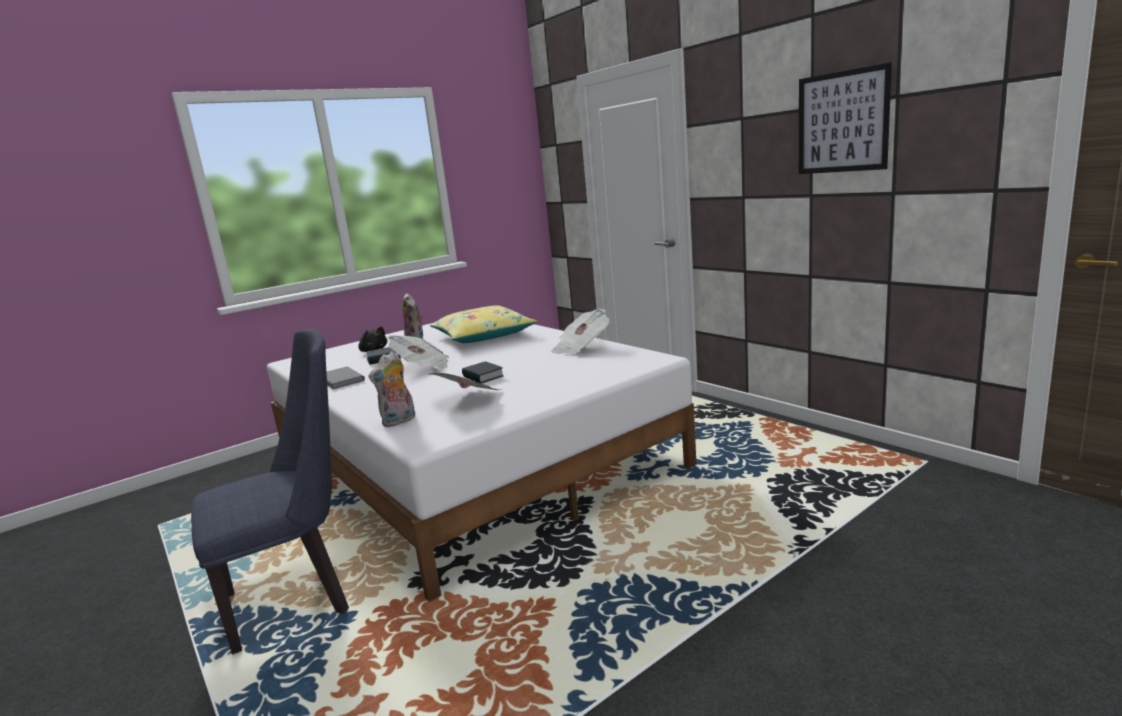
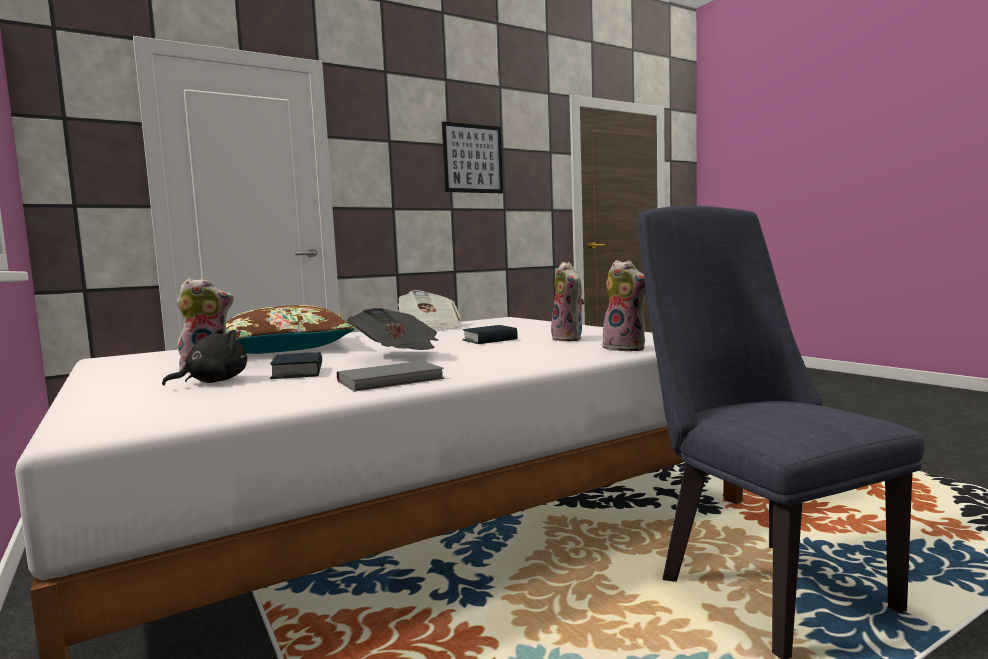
camera: 85 degrees left, 10 degrees down
(469, 400) = (570, 339): newspaper -> plush toy
(483, 336) = (284, 348): yellow pillow -> brown pillow

